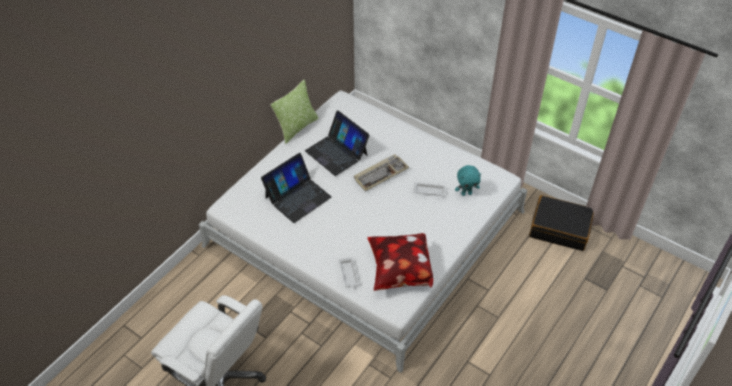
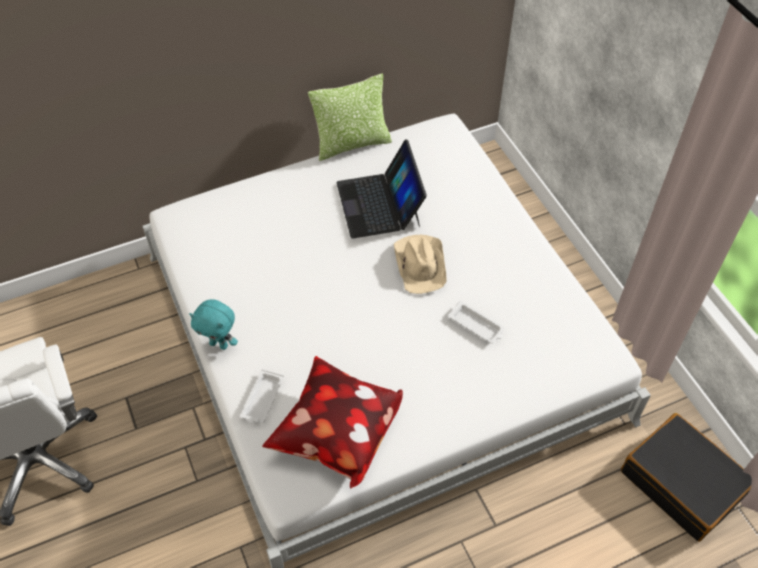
camera: 30 degrees right, 5 degrees up
(297, 197) = (278, 246): laptop -> none
(380, 173) = (420, 264): keyboard -> beige hat
(466, 193) = (531, 356): turquoise plush toy -> turquoise plush toy (219, 344)

